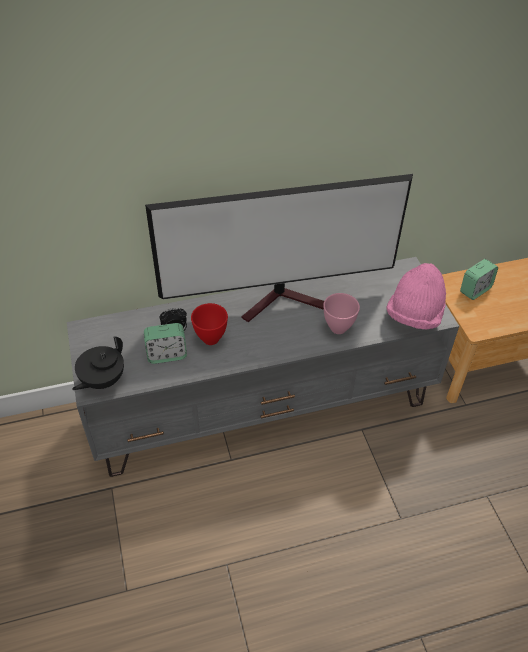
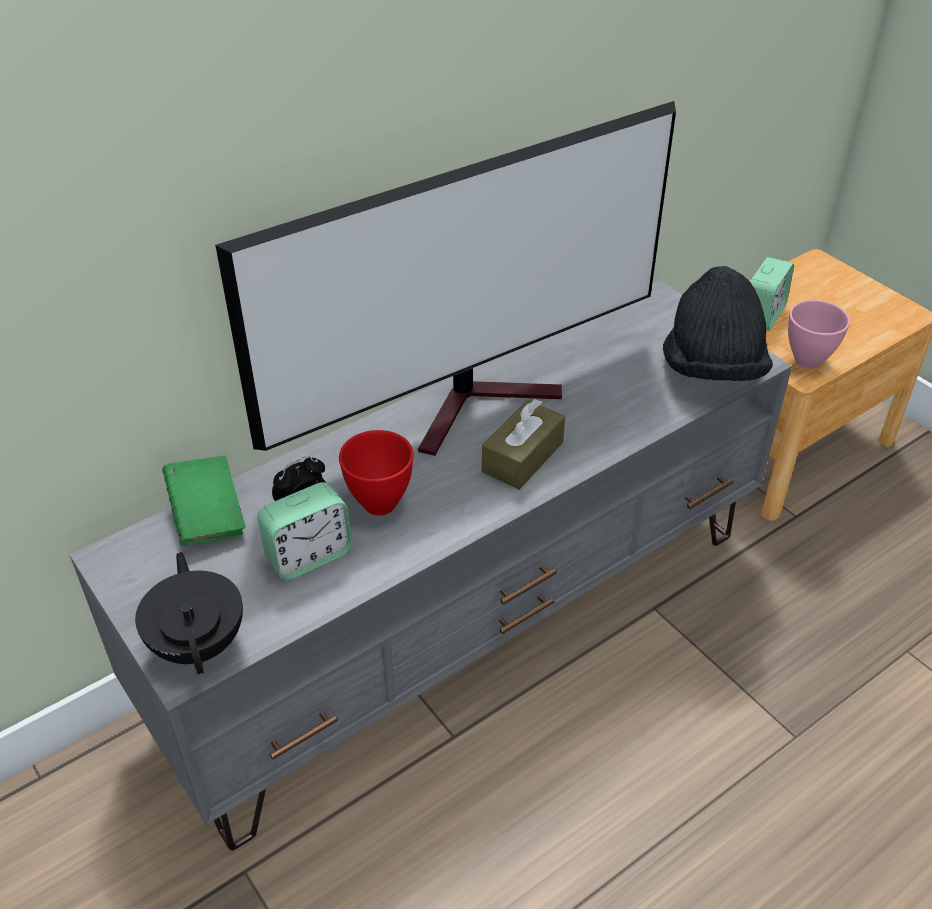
camera: 20 degrees left, 5 degrees down
(102, 380) = (199, 642): black teapot -> black teapot turned 150 degrees clockwise
(131, 322) = (208, 517): none -> green book
(290, 335) = (523, 457): none -> brown tissue box
(339, 328) = (601, 423): pink bowl -> pink bowl (809, 361)
(414, 315) = (712, 368): pink hat -> black hat

